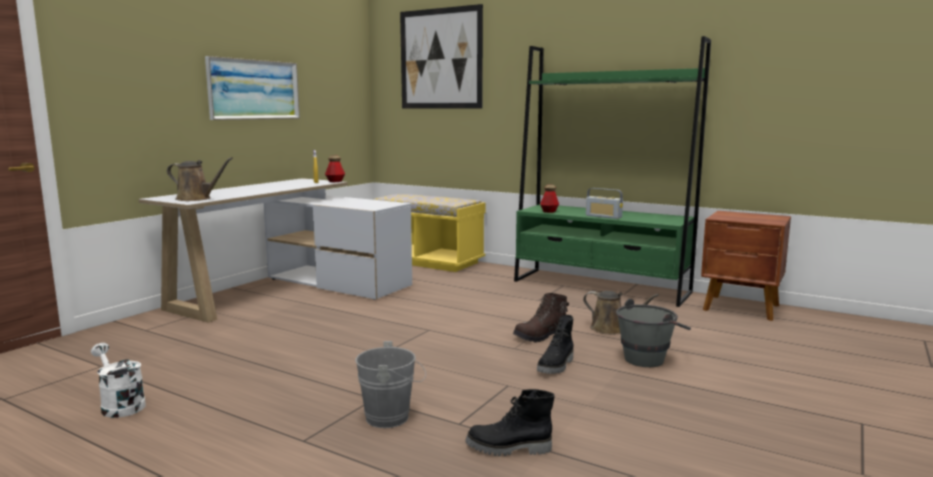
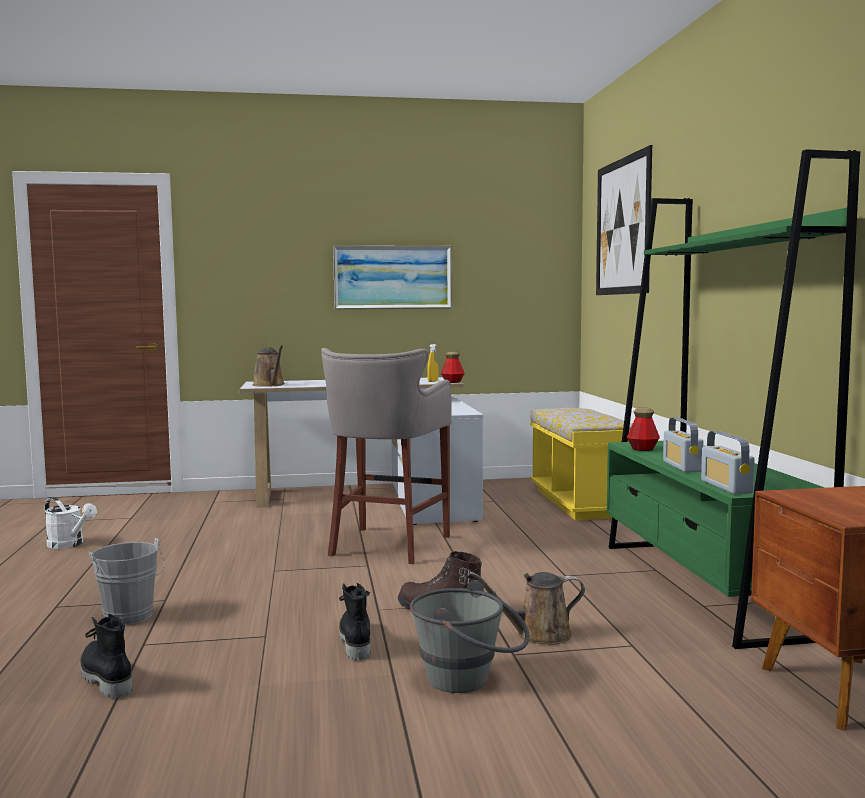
camera: 50 degrees right, 5 degrees down
(120, 405) = (69, 544): white watering can -> white watering can turned 120 degrees clockwise
(402, 316) = (387, 546): none -> grey stool
(556, 366) = (355, 641): black boot -> black boot turned 90 degrees clockwise
(611, 329) = (538, 635): brown watering can -> brown watering can turned 90 degrees clockwise
(658, 222) = (726, 486): none -> radio

